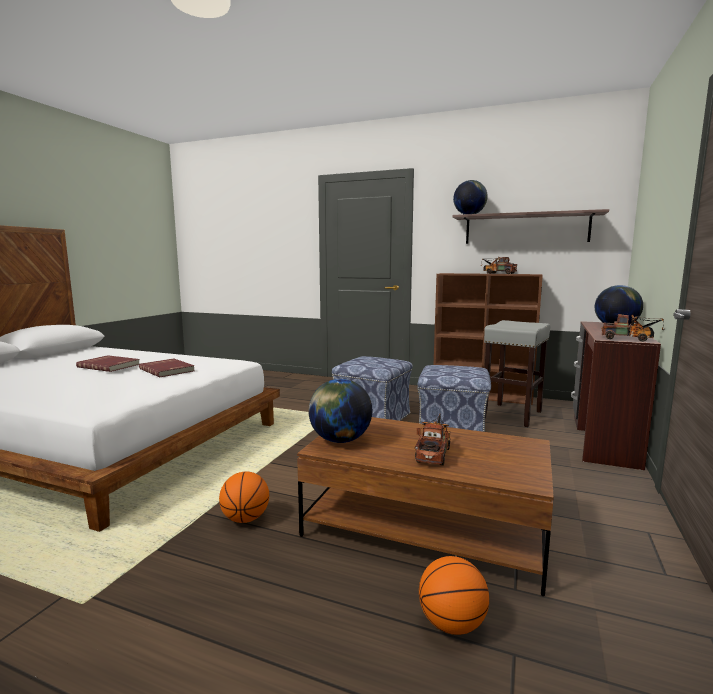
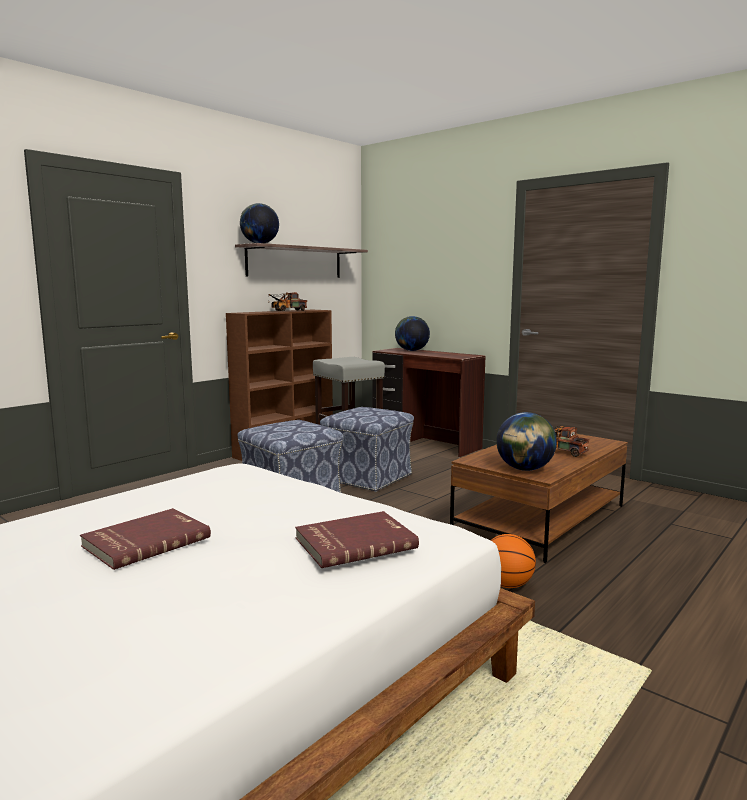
camera: 70 degrees left, 0 degrees up
(168, 370) = (241, 502): red book -> red book (354, 542)
(452, 623) = (649, 532): basketball -> none
(630, 339) = (467, 355): toy truck -> none

